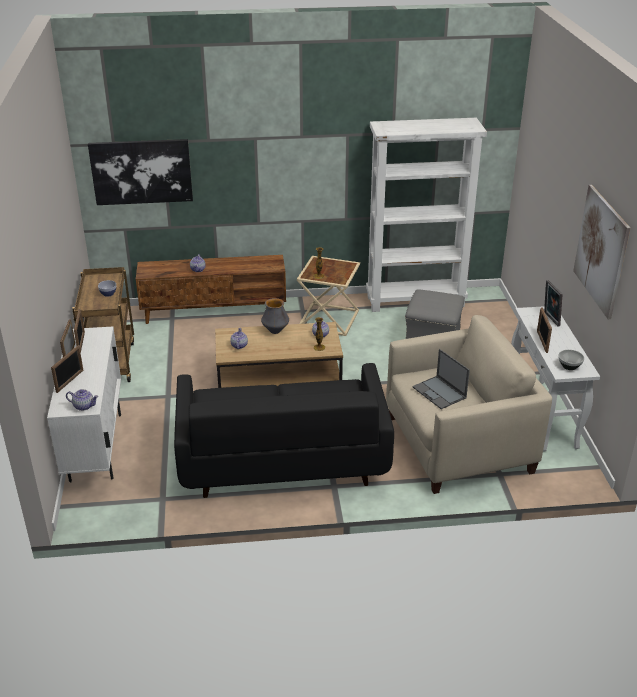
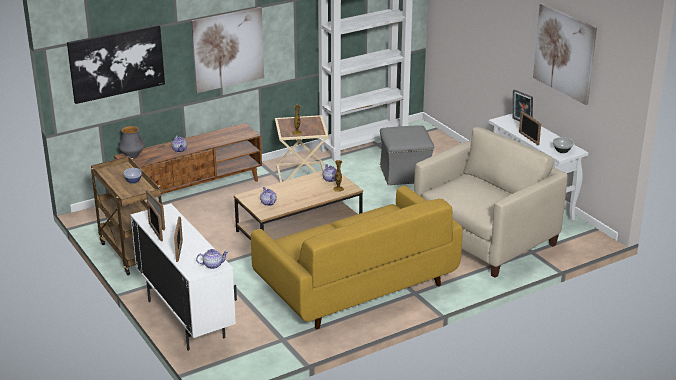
camera: 25 degrees left, 5 degrees down
(266, 176) = (228, 49): none -> picture
(275, 331) = (289, 185): vase -> vase (132, 157)
(282, 458) = (356, 285): black sofa -> yellow sofa
(439, 393) = (473, 194): laptop -> none

